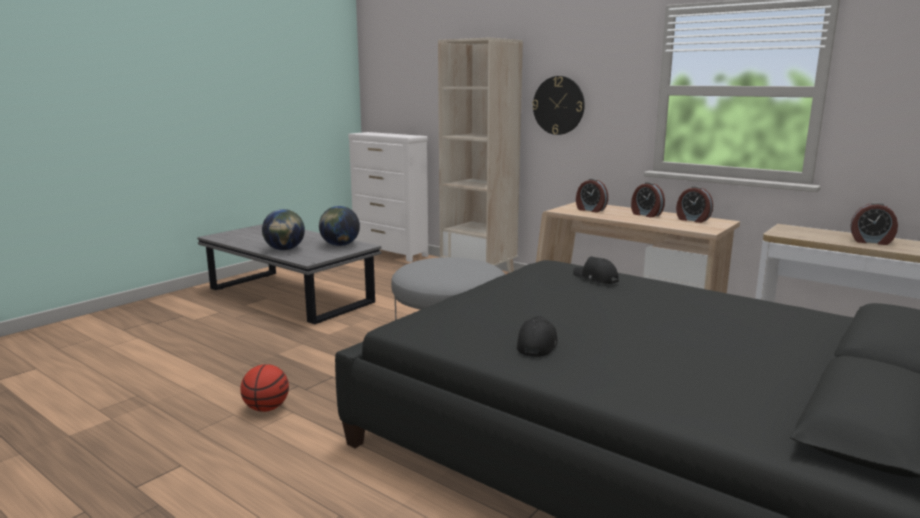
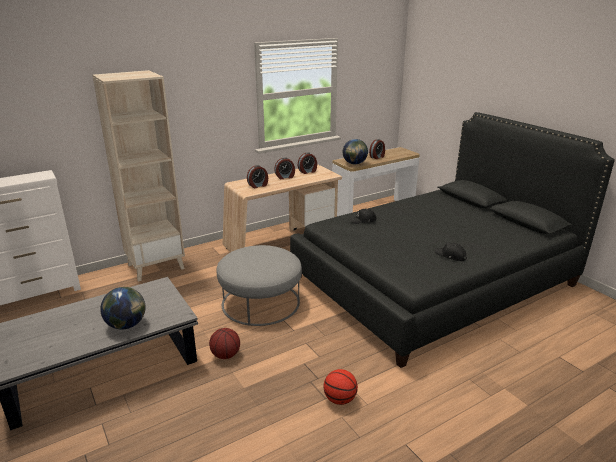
camera: 70 degrees left, 10 degrees up
(332, 335) = (225, 355): none -> basketball
(340, 245) = (144, 295): globe -> globe (354, 163)
(558, 105) = (187, 118): wall clock -> none

